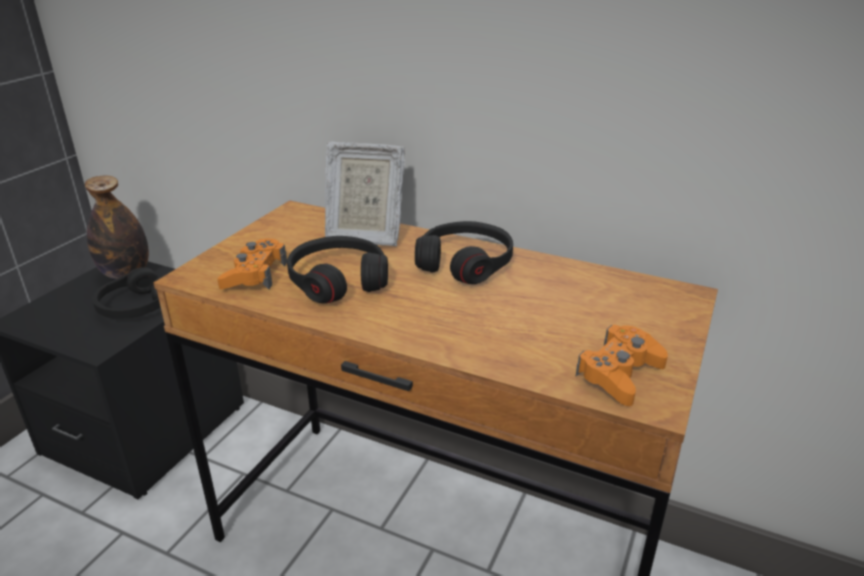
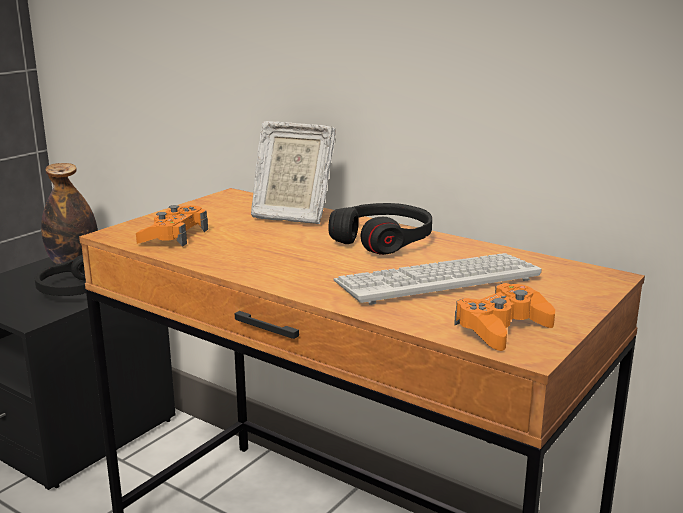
camera: 10 degrees right, 10 degrees down
(338, 280) = (251, 245): black headphones -> none
(536, 314) = (437, 280): none -> keyboard

